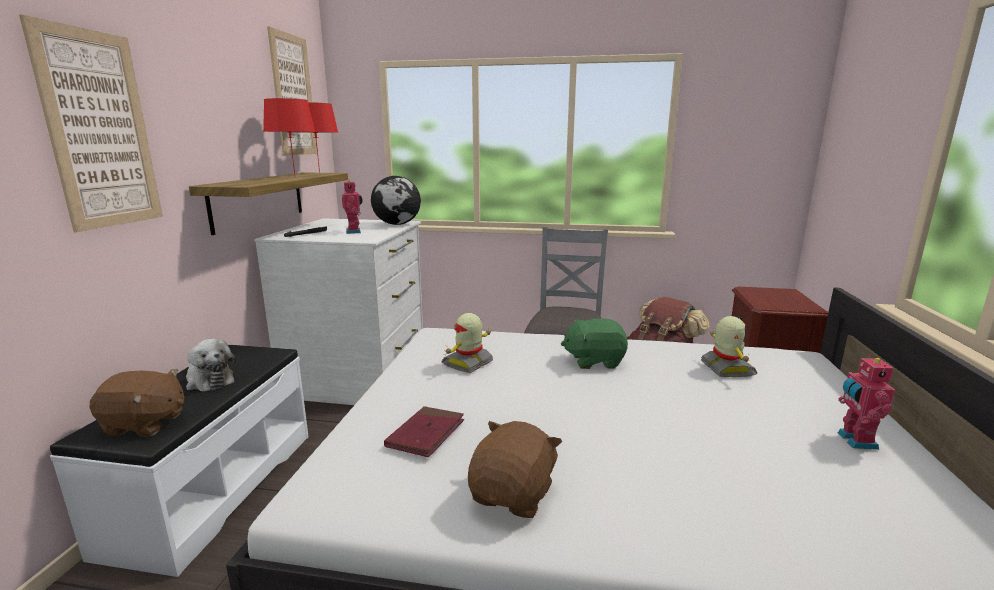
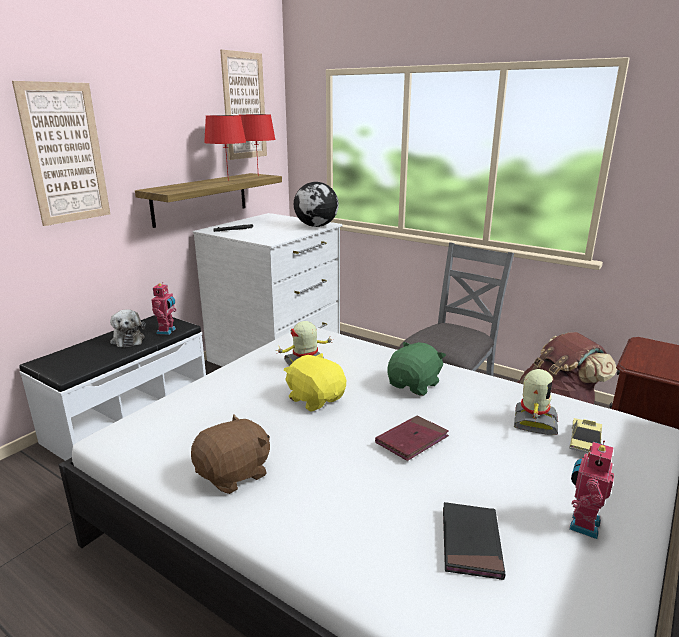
camera: 25 degrees right, 5 degrees up
(145, 424) = (71, 363): brown plush toy -> none
(354, 232) = (271, 231): toy robot -> toy robot (167, 331)
(426, 434) = (219, 414): red book -> red book (412, 440)
(516, 394) = (315, 399): none -> yellow plush toy
(594, 361) = (414, 385): green plush toy -> green plush toy turned 105 degrees clockwise
(778, 374) = (585, 441): none -> toy car
(803, 485) = (471, 543): none -> black book

